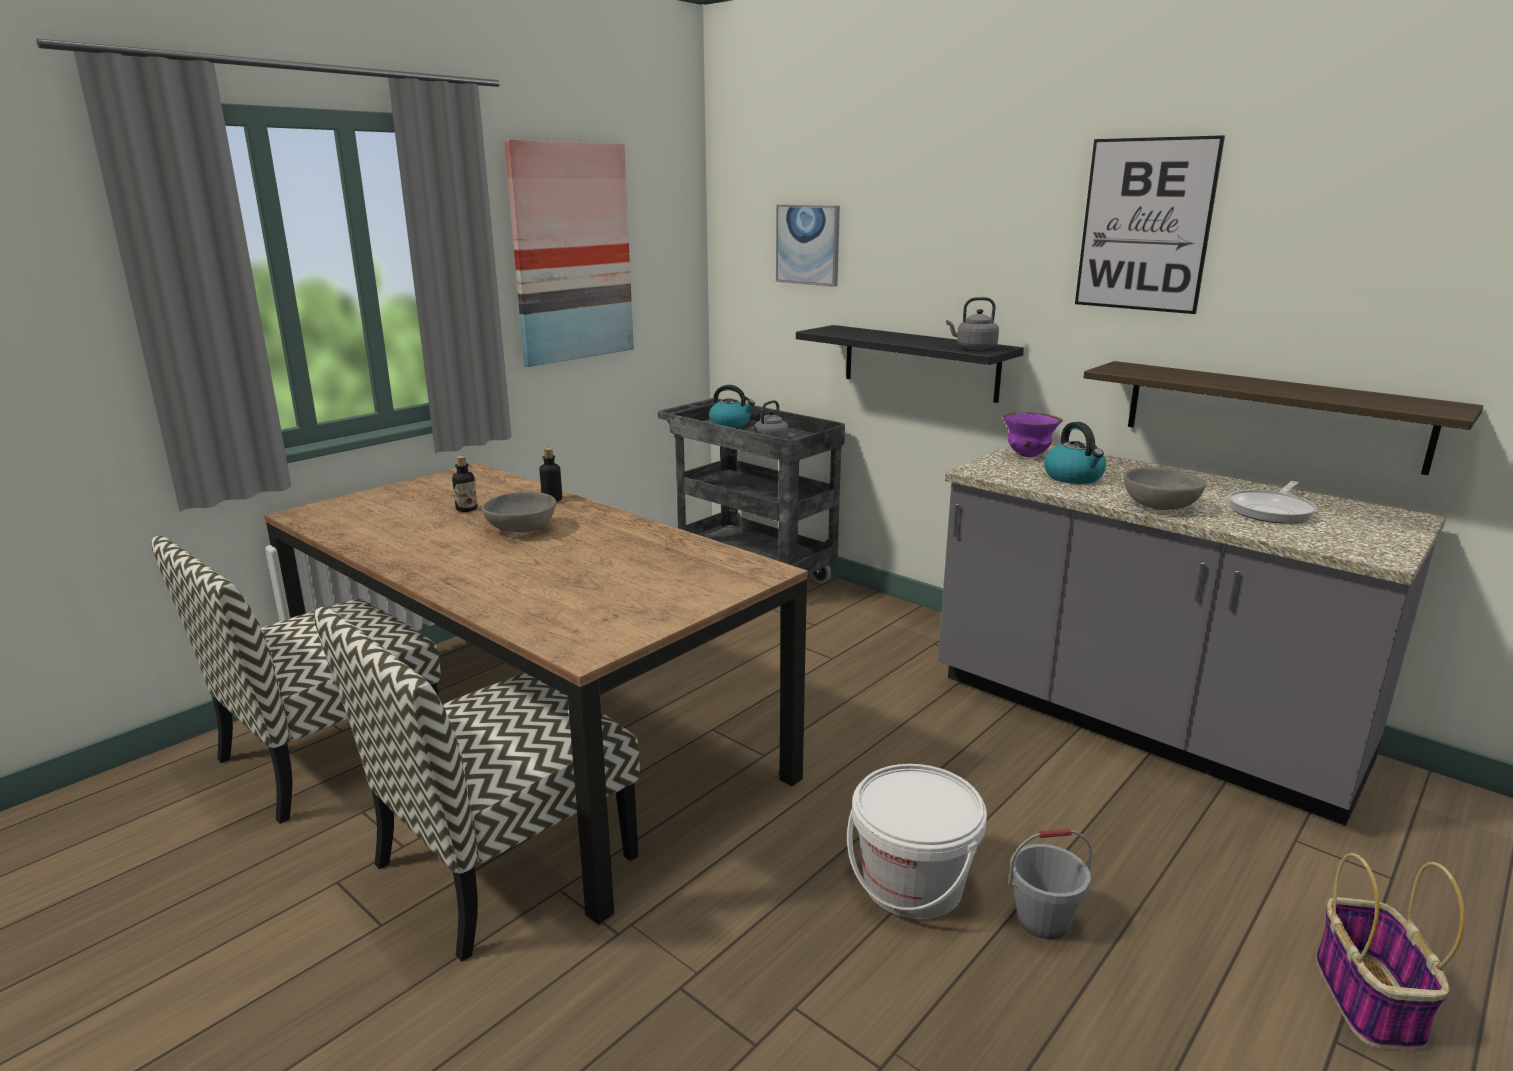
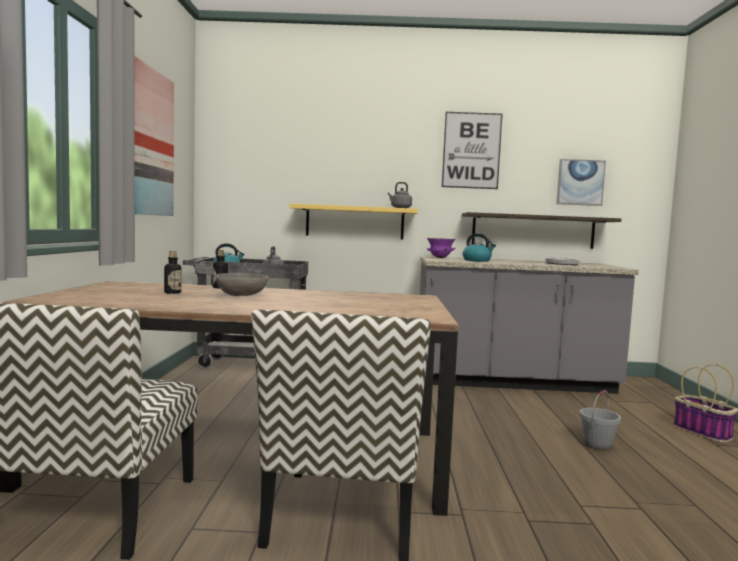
camera: 40 degrees left, 15 degrees down
(808, 244) = (277, 159): picture -> picture (580, 182)
(912, 884) = (539, 450): white bucket -> none
(920, 362) = (355, 222): black shelf -> yellow shelf
(1160, 506) = (530, 264): grey bowl -> none

